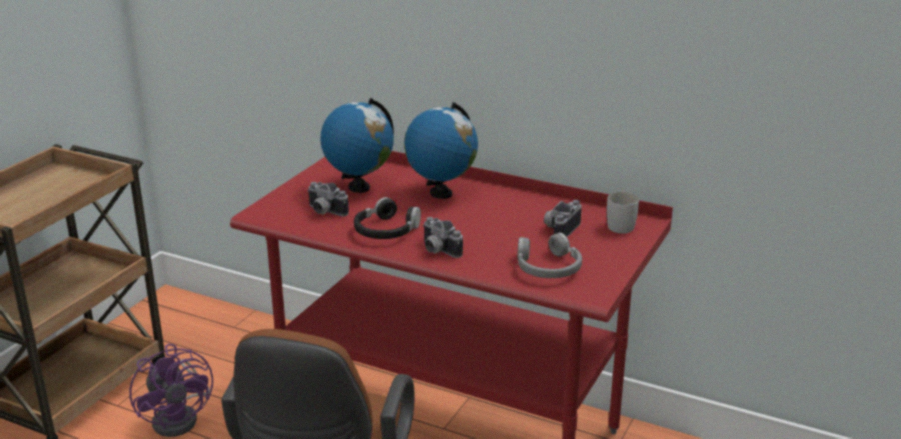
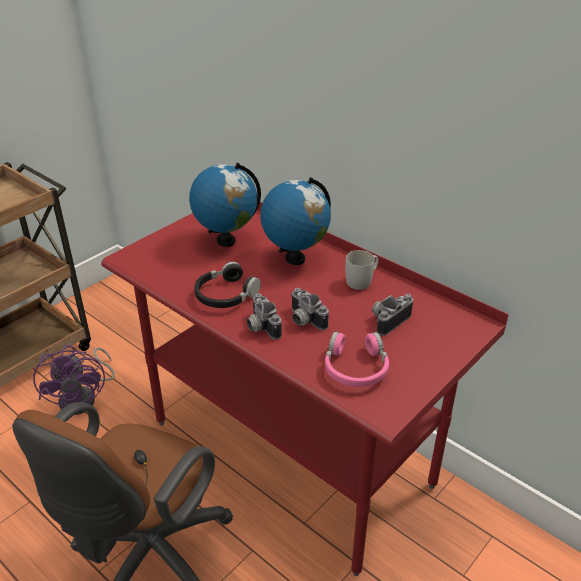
camera: 15 degrees right, 10 degrees up
(324, 212) = (182, 264): camera -> camera (304, 320)
(547, 267) = (355, 368): grey headphones -> pink headphones
(623, 225) = (453, 325): white mug -> white mug (362, 280)

